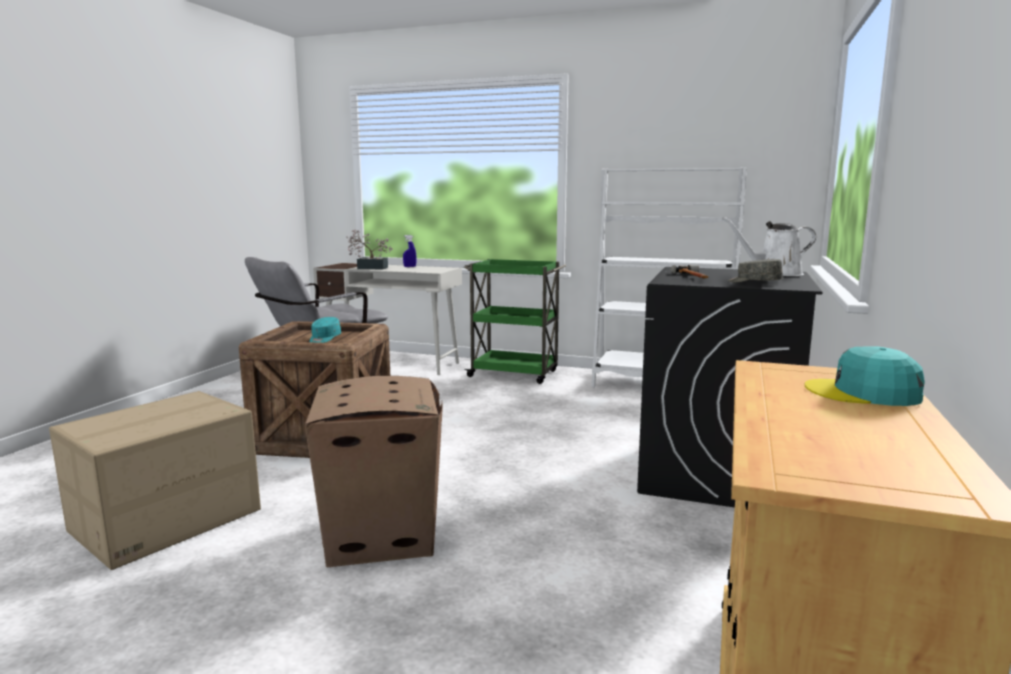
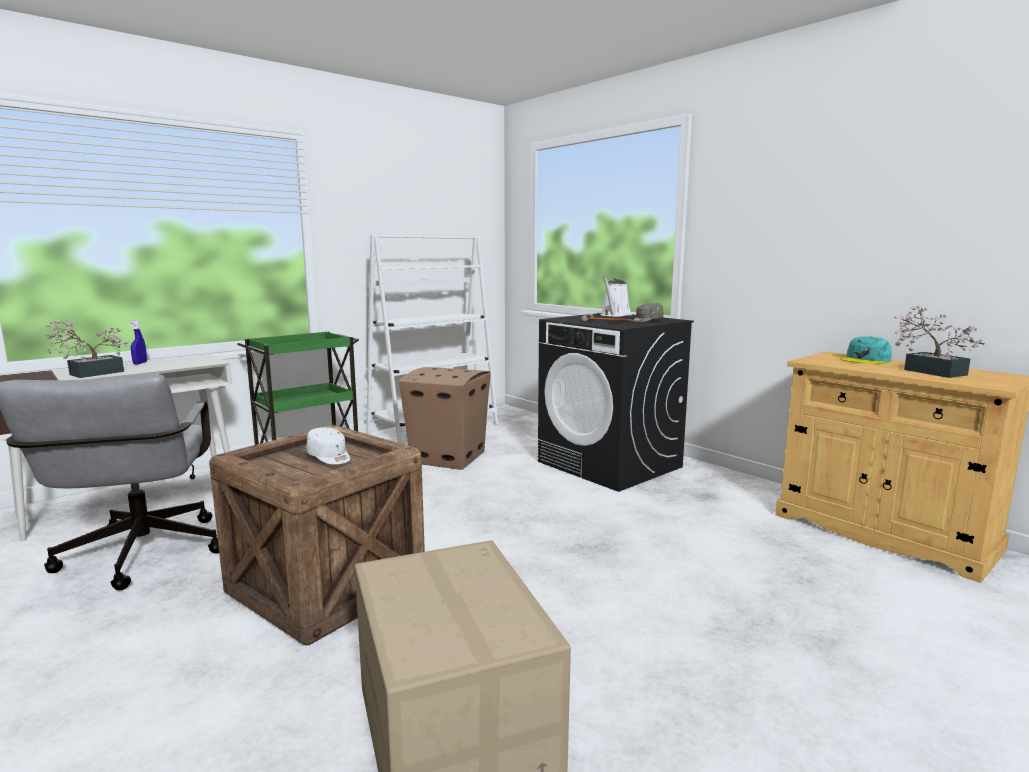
camera: 60 degrees left, 0 degrees up
(324, 339) = (329, 457): turquoise cap -> white cap
(381, 535) = (608, 599): cardboard box -> cardboard box (447, 457)
(839, 429) = (929, 371): none -> potted plant

